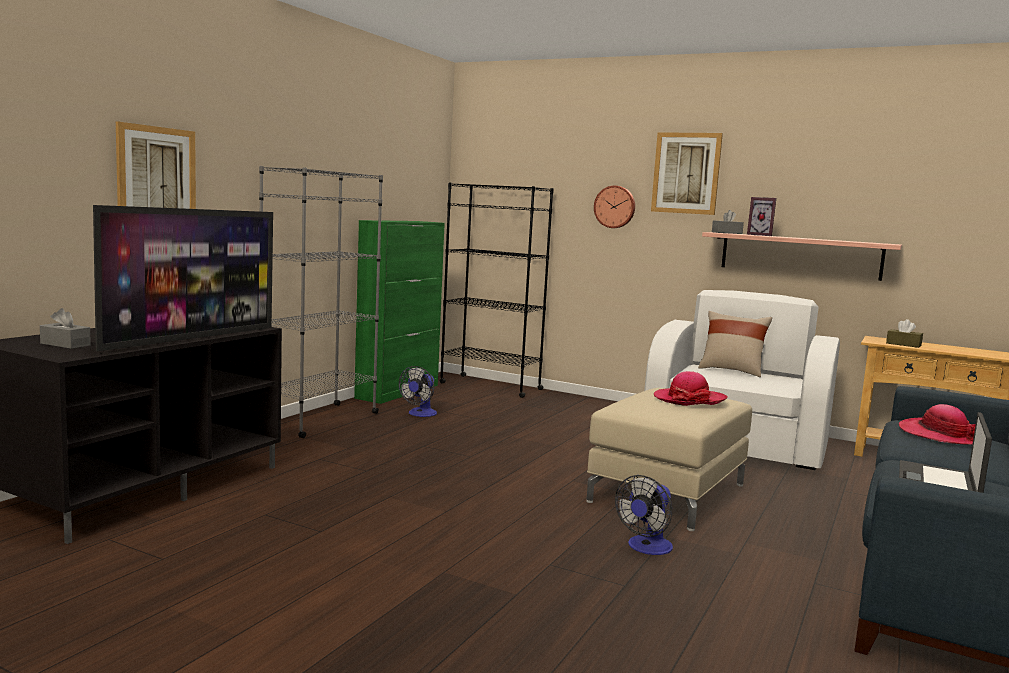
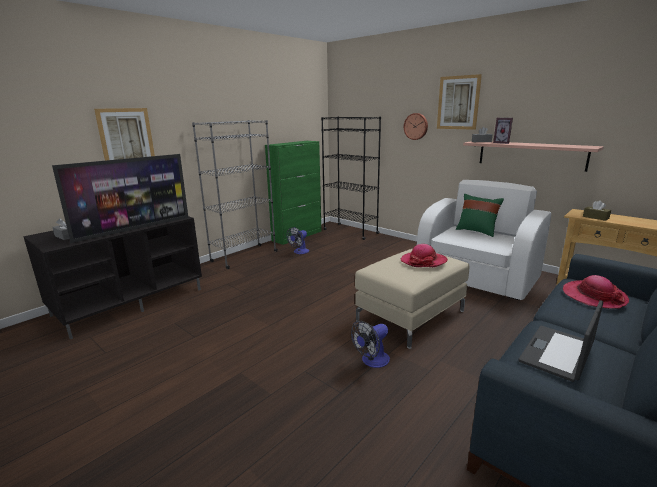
camera: 15 degrees right, 10 degrees up
(731, 371) = (476, 231): beige pillow -> green pillow

